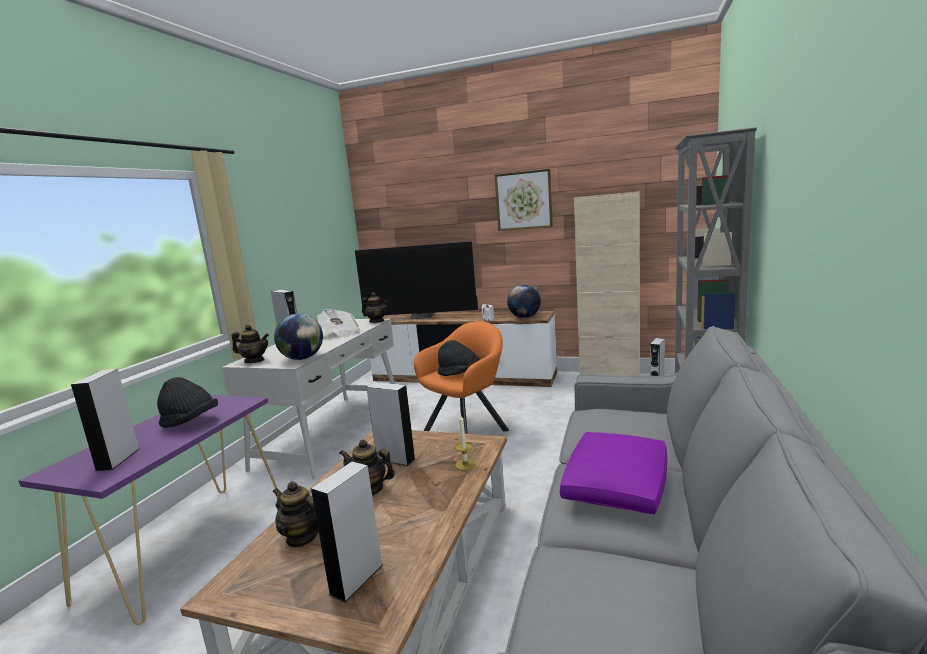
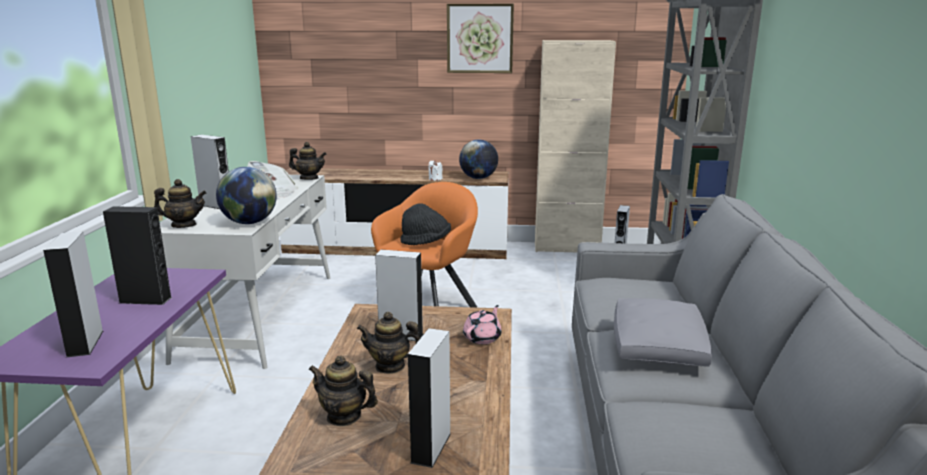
camera: 15 degrees left, 5 degrees up
(190, 423) = (145, 300): black hat -> black speaker
(422, 316) = (348, 173): television -> none
(465, 464) = (482, 338): candle -> pink teapot
(616, 486) = (658, 347): purple pillow -> grey pillow

